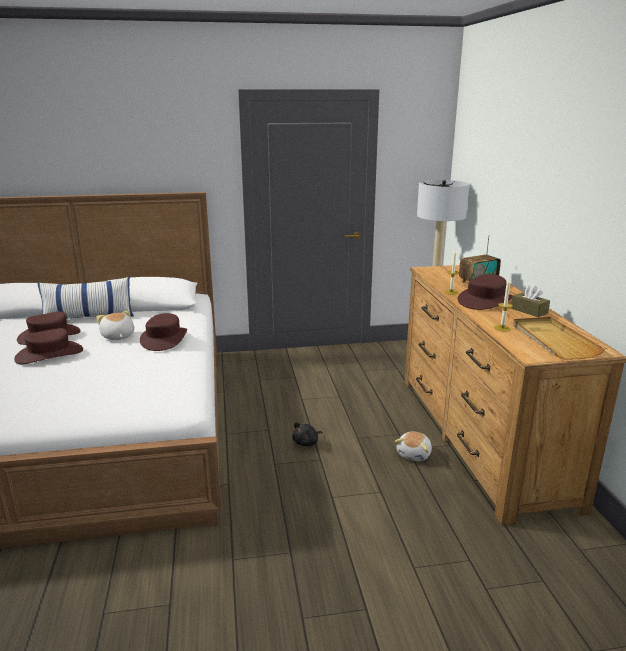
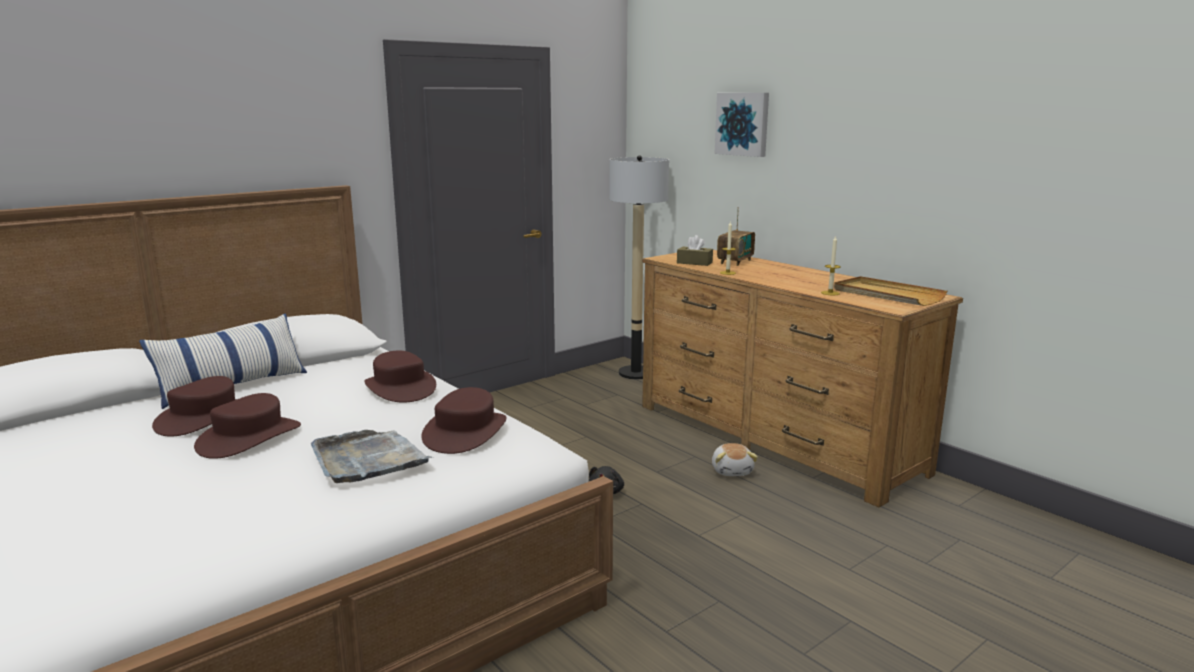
camera: 30 degrees left, 5 degrees down
(80, 385) = (368, 459): none -> grey tray
(117, 336) = (324, 398): plush toy -> none
(485, 300) = (772, 275): brown hat -> brown hat (465, 432)
(512, 161) = (743, 124): none -> picture
(529, 311) = (825, 277): brown tissue box -> brown tissue box (694, 263)

